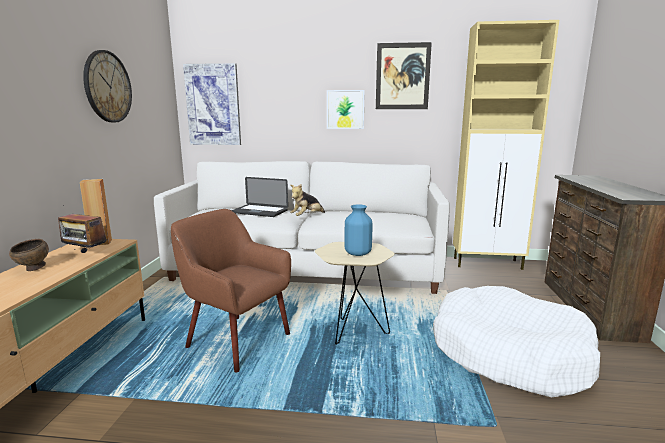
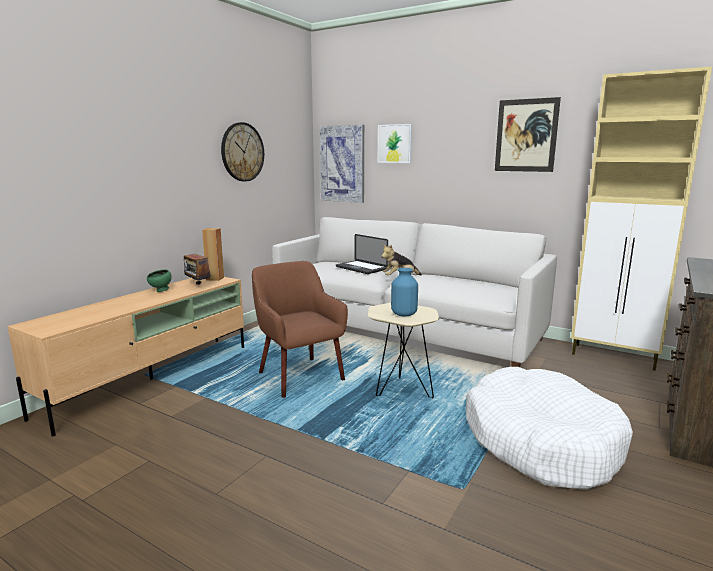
camera: 25 degrees right, 0 degrees up
(33, 269) = (161, 291): brown bowl -> green bowl
(345, 109) = (463, 170): picture -> picture (394, 143)

